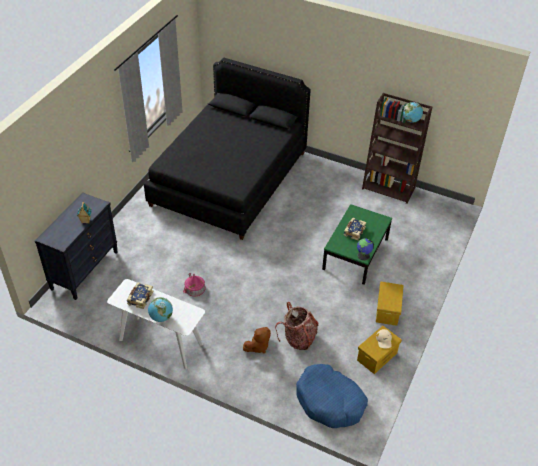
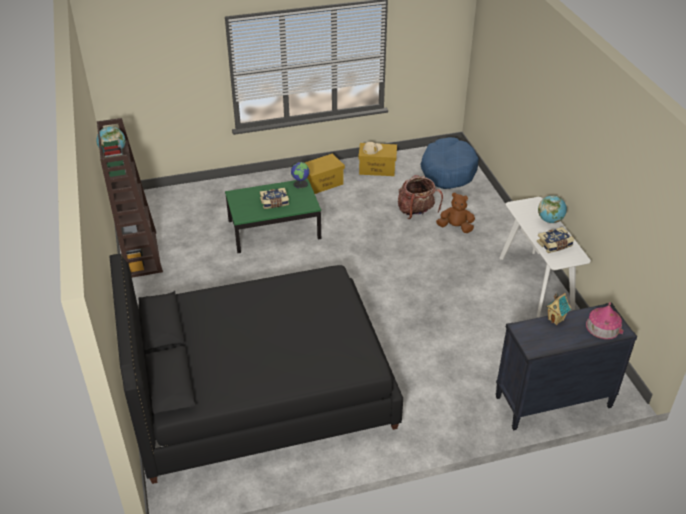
camera: 130 degrees left, 5 degrees down
(194, 288) = (453, 302): toy house -> toy house (603, 327)

